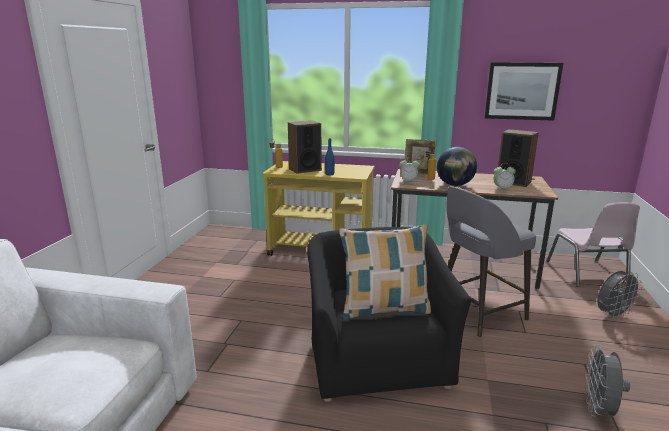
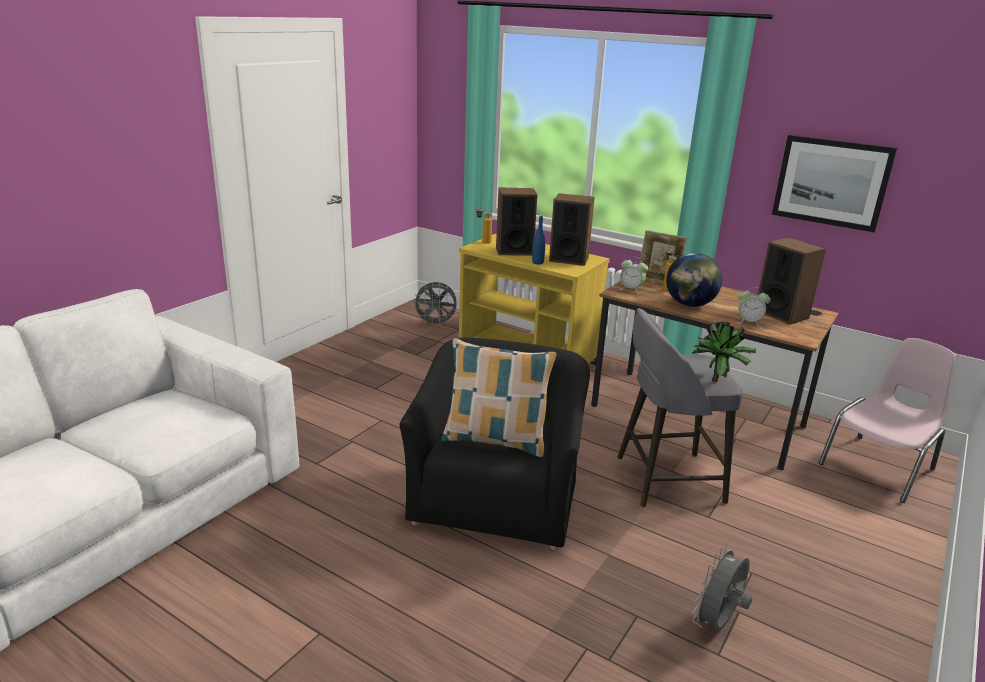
camera: 20 degrees right, 5 degrees up
(348, 169) = (568, 259): none -> speaker
(519, 230) = (718, 382): none -> potted plant
(587, 273) = (879, 467): pink chair -> pink chair turned 150 degrees counterclockwise
(612, 315) = (857, 528): grey fan -> grey fan (436, 323)

